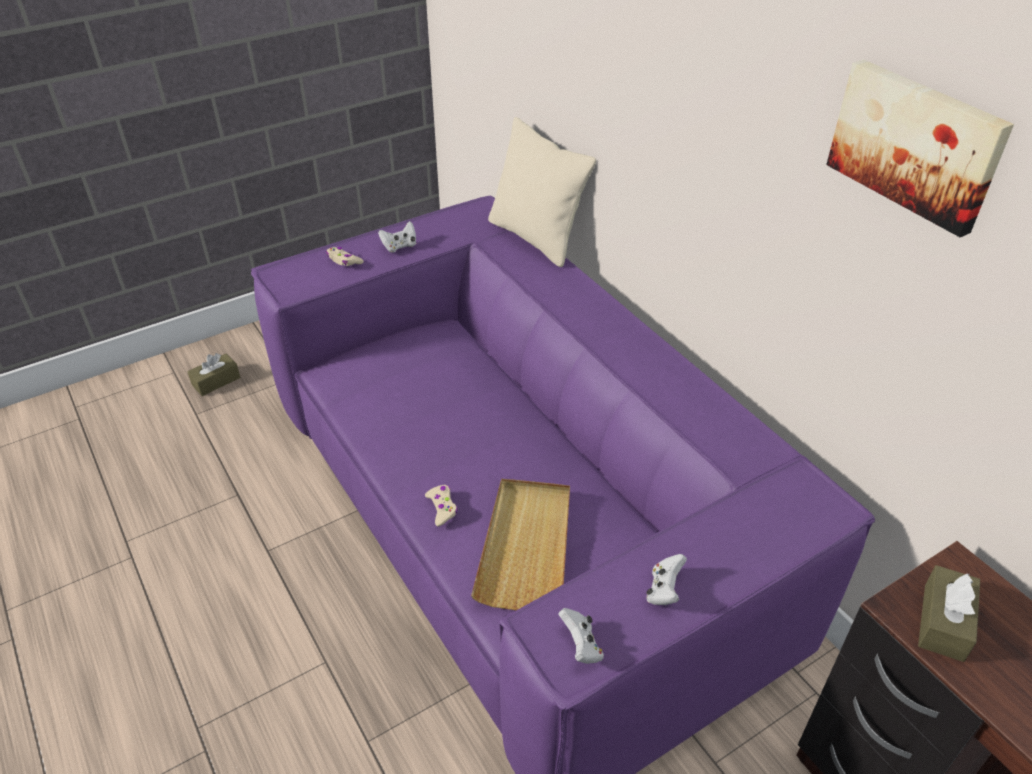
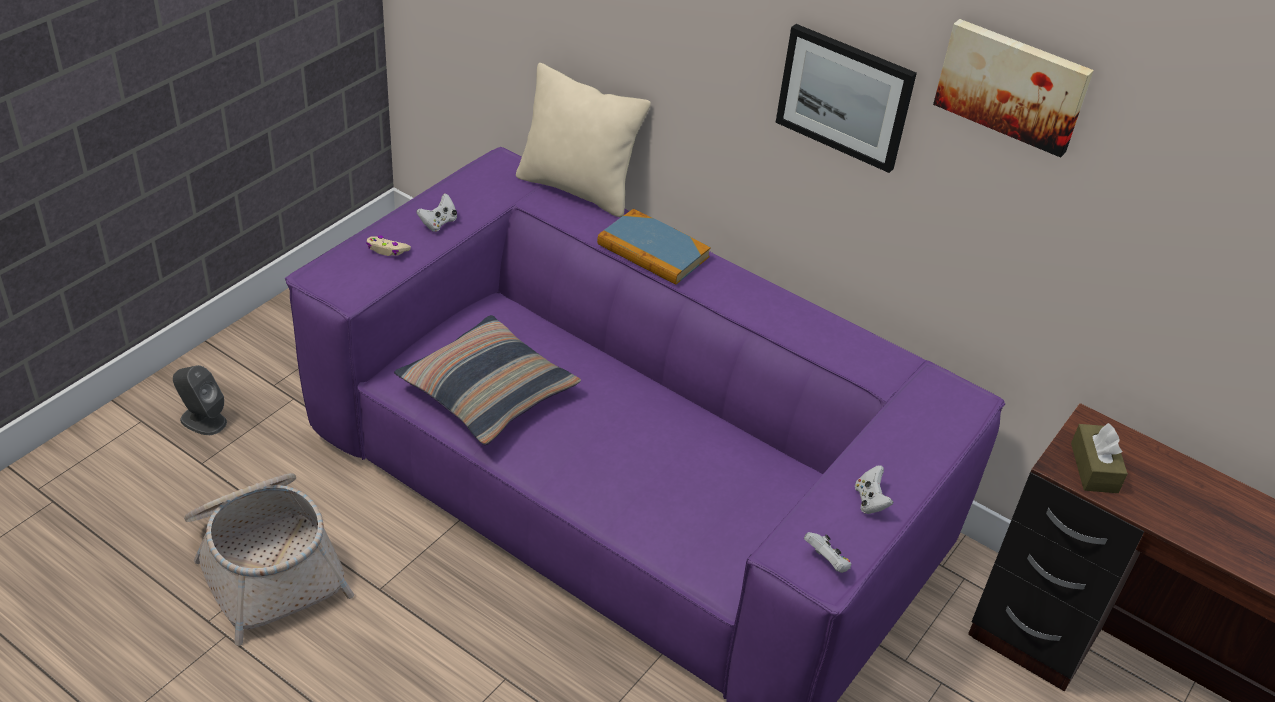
camera: 25 degrees left, 0 degrees up
(195, 505) = (266, 563): none -> basket
(216, 381) = (203, 420): brown tissue box -> grey speaker
(393, 399) = (488, 392): none -> pillow
(442, 508) = (600, 488): beige game controller -> none
(526, 546) = (699, 503): beige tray -> none
(573, 300) = (653, 251): none -> book
(748, 156) = (845, 96): none -> picture

